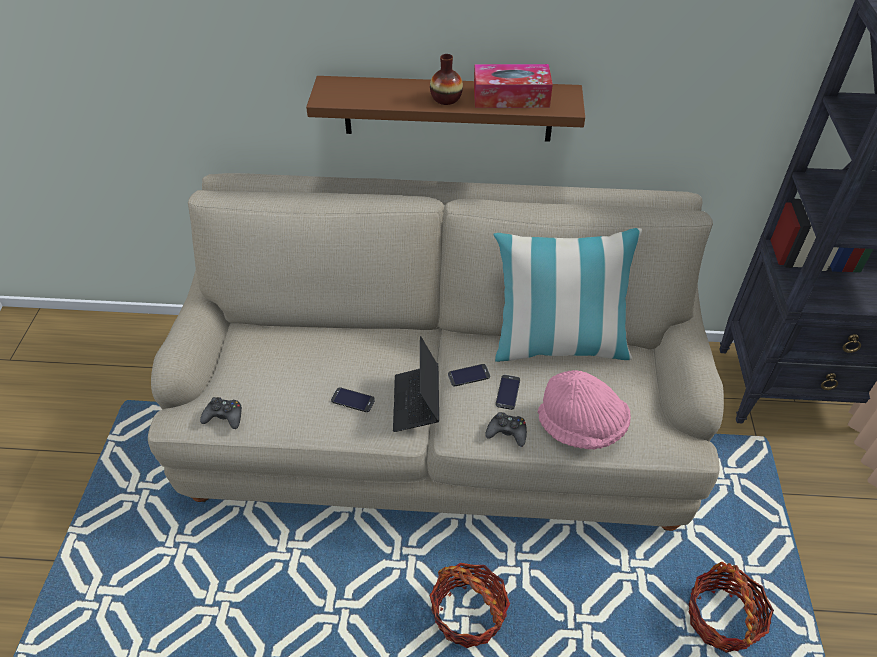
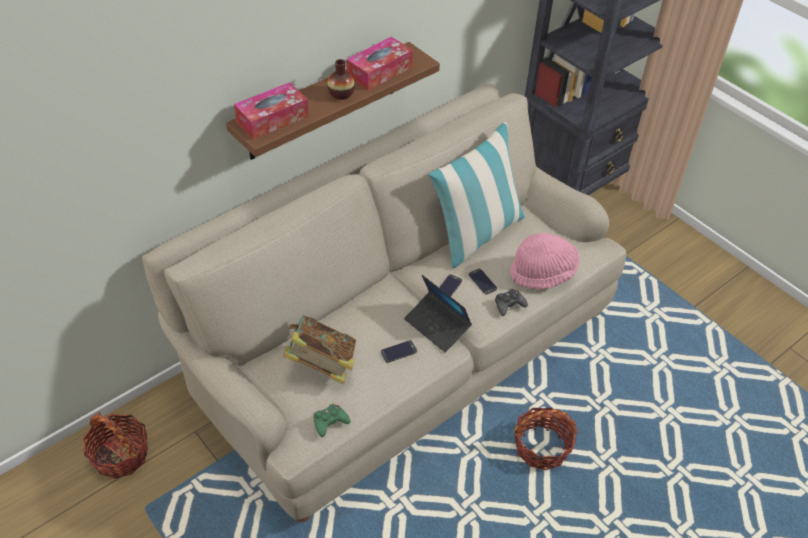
camera: 45 degrees left, 0 degrees up
(224, 416) = (330, 422): black game controller -> green game controller
(278, 364) = (321, 365): none -> book
(356, 90) = (272, 119): none -> tissue box
(721, 618) = (661, 344): basket -> basket (120, 455)

